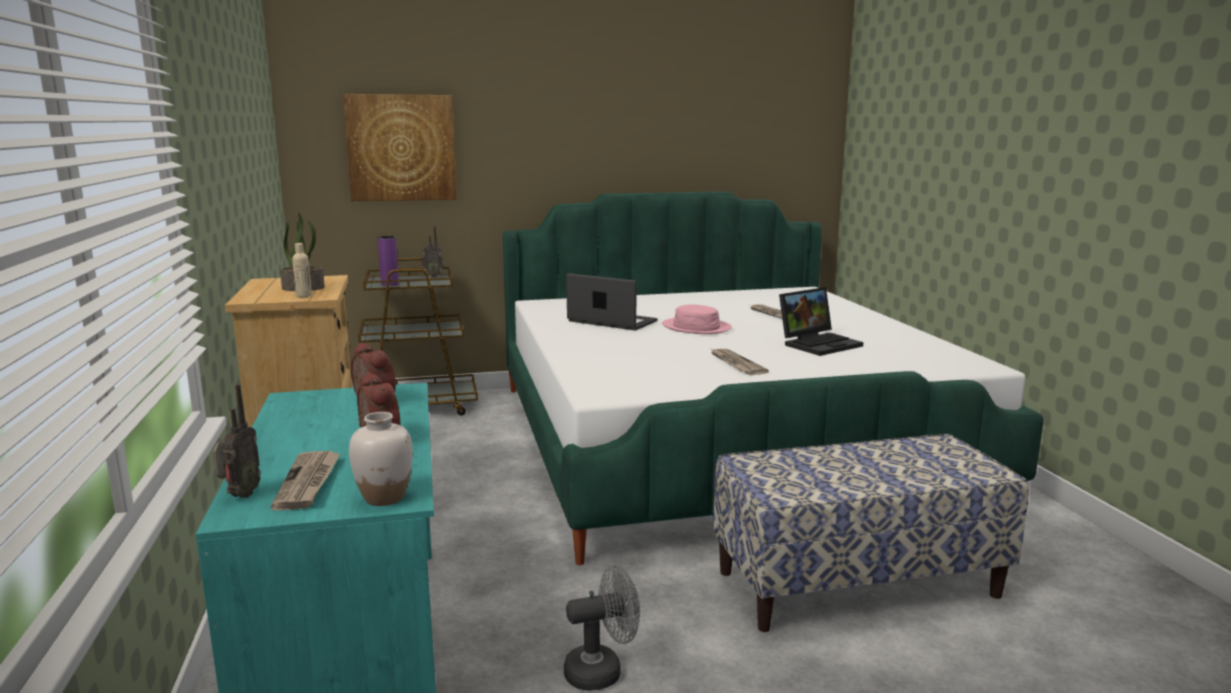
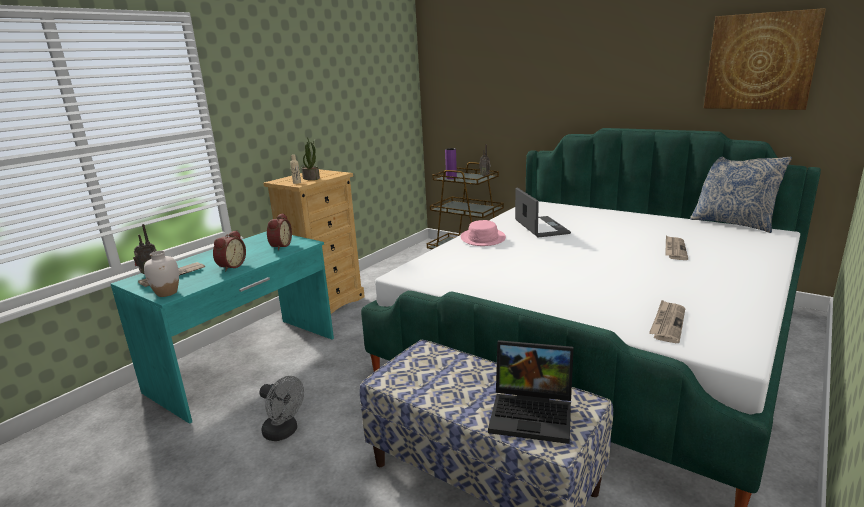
camera: 50 degrees right, 5 degrees up
(401, 148) = (479, 91): picture -> picture (760, 62)
(696, 327) = (583, 245): pink hat -> pink hat (483, 238)
(736, 364) = (530, 280): newspaper -> newspaper (667, 323)
(759, 288) = (733, 223): none -> pillow
(819, 344) = (639, 284): laptop -> laptop (533, 413)

